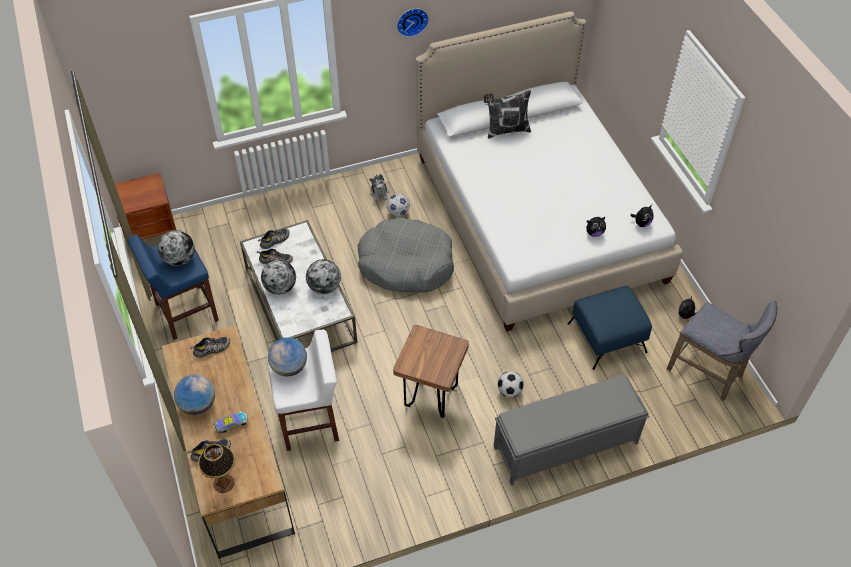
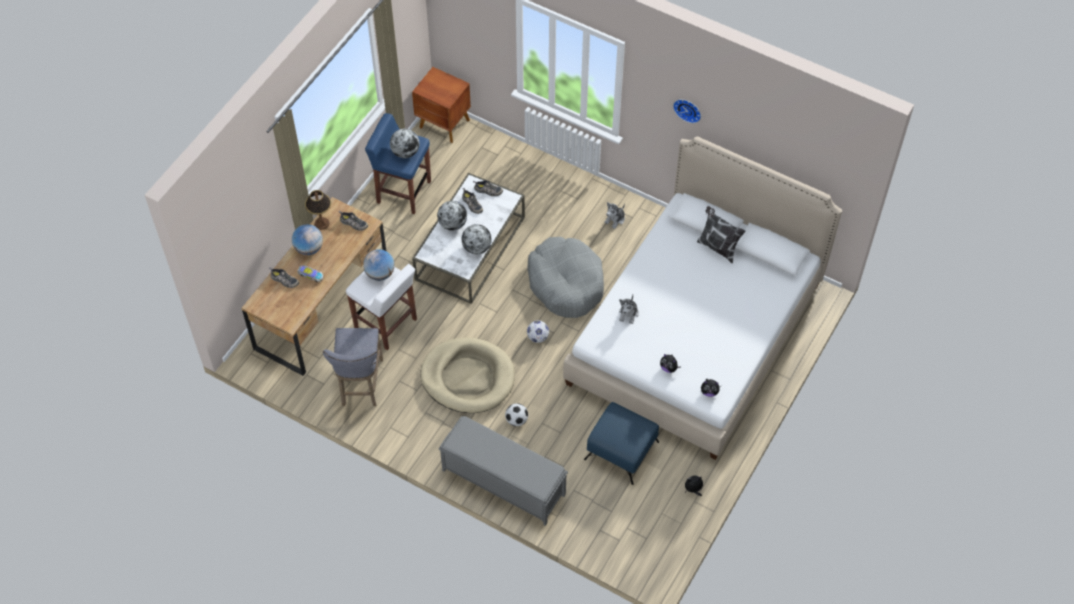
camera: 50 degrees right, 5 degrees up
(224, 483) = (270, 302): table lamp -> table lamp (322, 223)
(398, 213) = (608, 244): football -> football (537, 337)
(430, 397) = (468, 377): brown stool -> beige dog bed
(515, 223) = (628, 313): none -> plush toy
(709, 374) = (651, 536): grey stool -> grey stool (360, 385)

